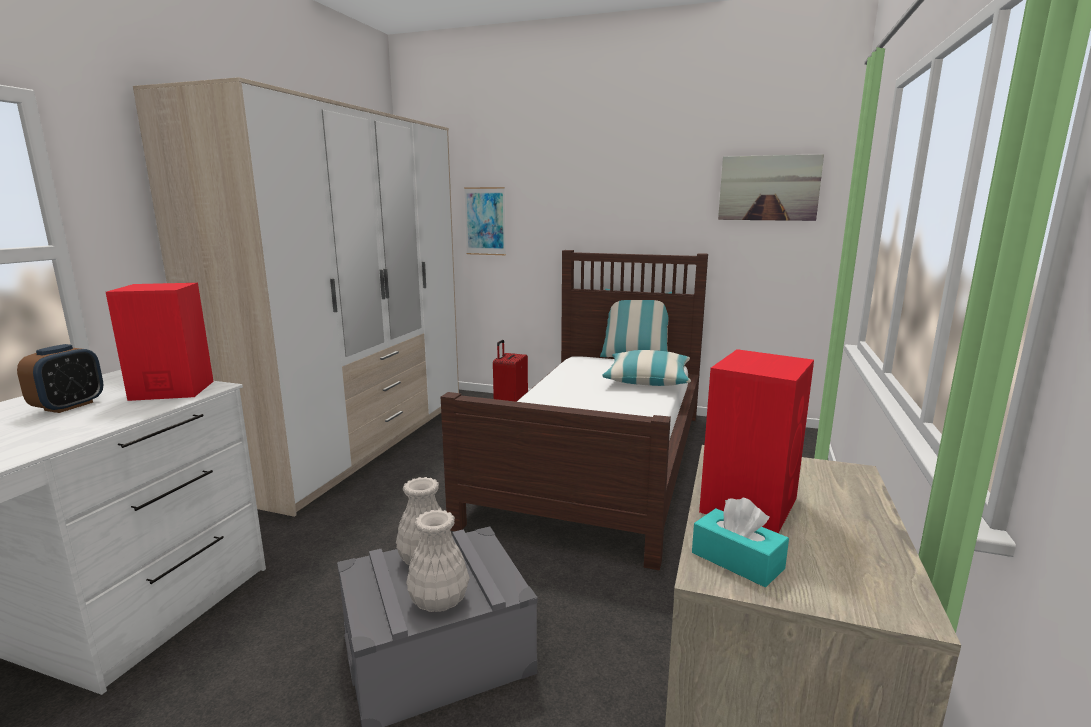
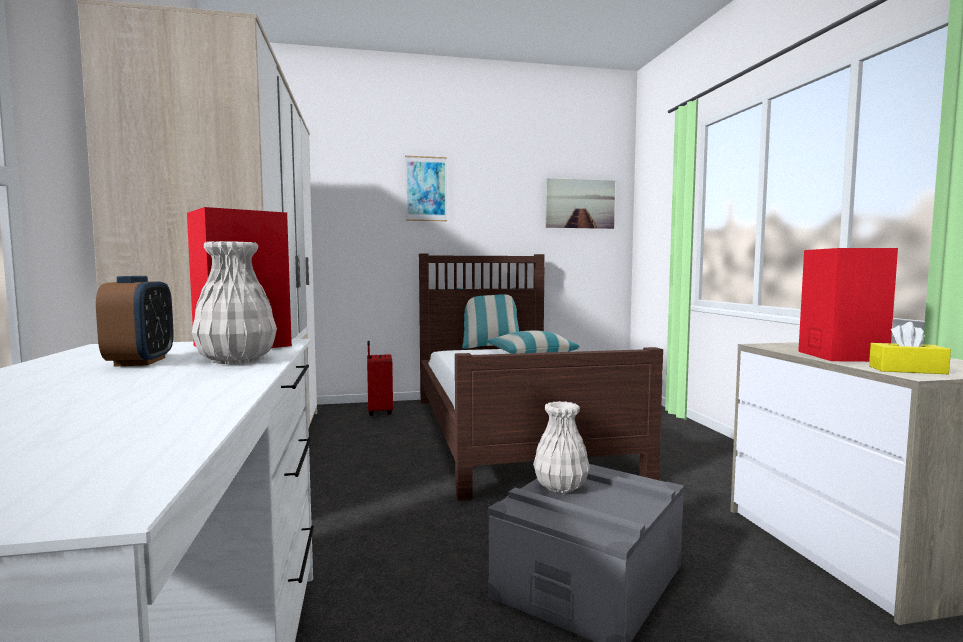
camera: 30 degrees left, 10 degrees down
(439, 600) = (623, 505): white vase -> white vase (235, 360)
(485, 221) = (333, 228): picture -> picture (426, 189)
(737, 560) = (907, 370): turquoise tissue box -> yellow tissue box

